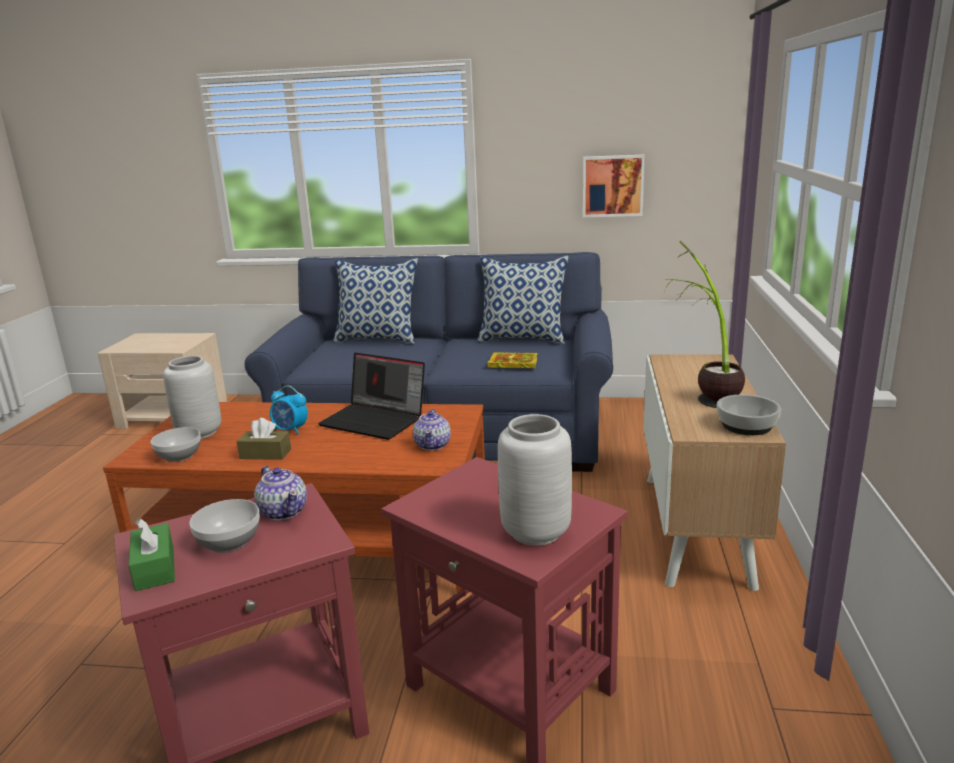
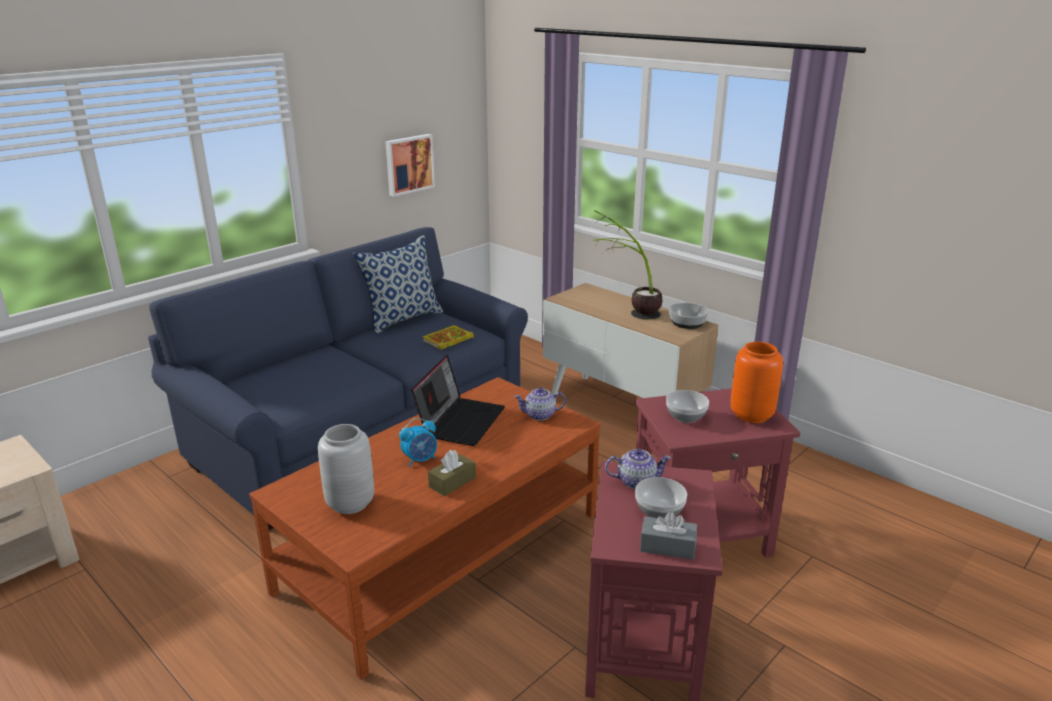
camera: 55 degrees left, 5 degrees up
(155, 568) = (667, 547): green tissue box -> grey tissue box
(179, 456) = (390, 524): bowl -> bowl (686, 416)
(376, 420) = (460, 421): laptop -> laptop turned 45 degrees counterclockwise
(378, 339) = (278, 364): pillow -> none
(433, 445) = (540, 415): teapot -> teapot turned 135 degrees clockwise
(535, 531) = (750, 415): grey vase -> orange vase

